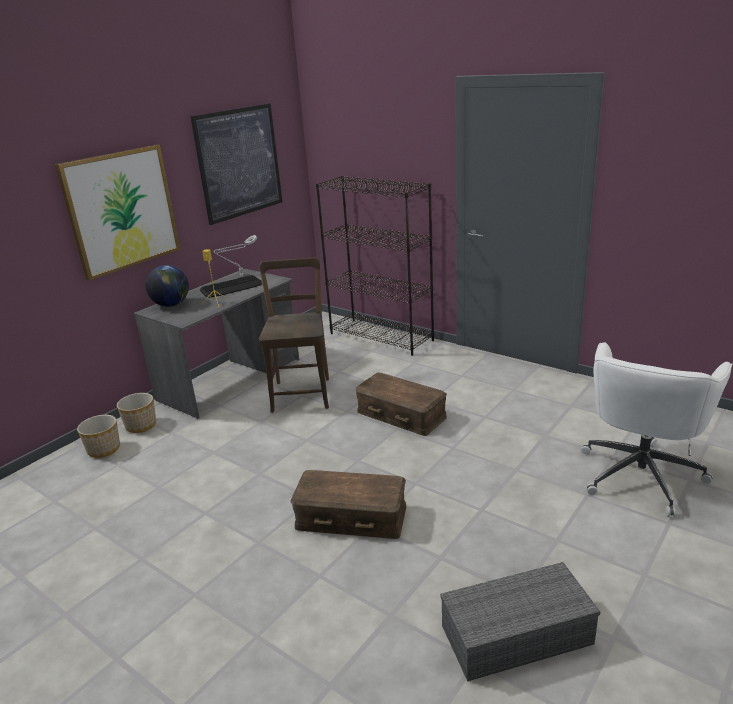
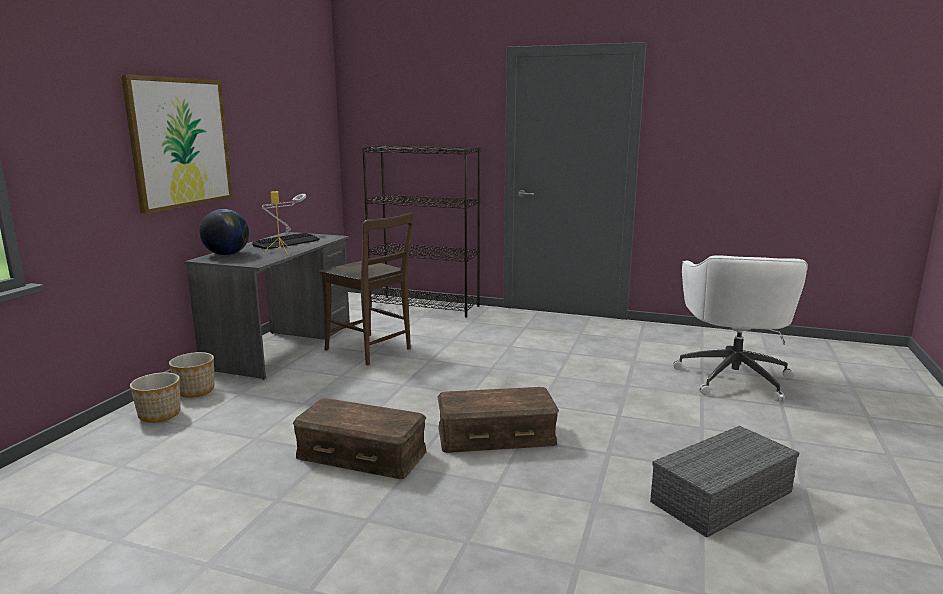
camera: 20 degrees left, 10 degrees down
(239, 162) = (285, 120): picture -> none
(302, 392) = (371, 350): brown chair -> brown chair turned 150 degrees clockwise
(402, 414) = (488, 357): brown storage box -> brown storage box (362, 453)

